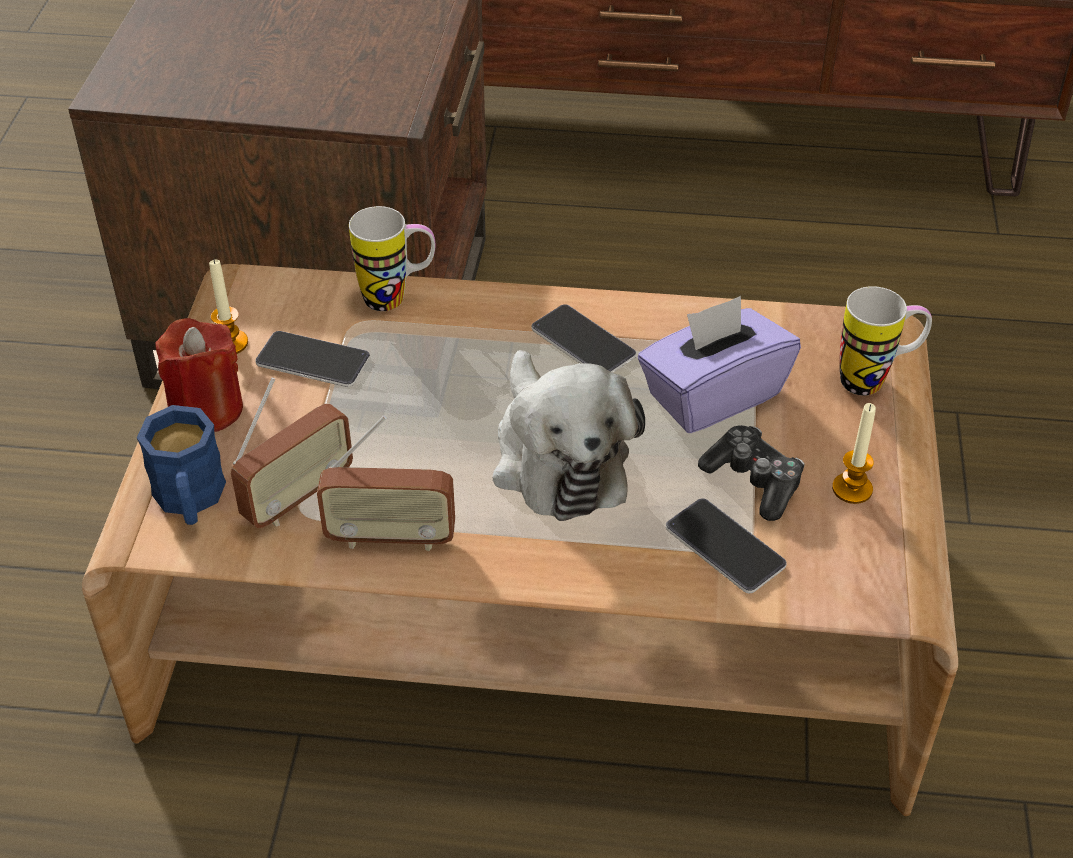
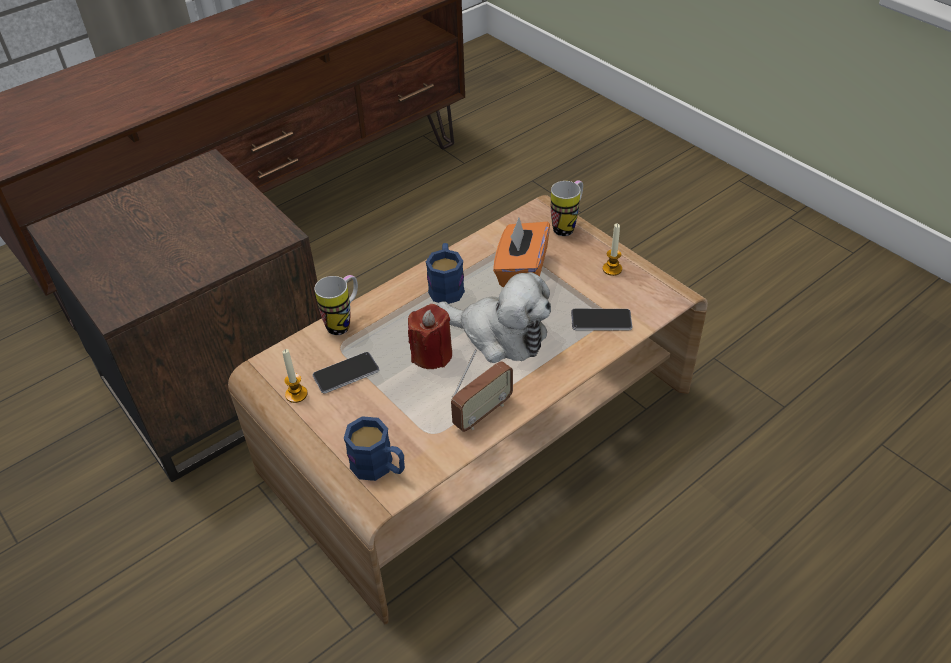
camera: 45 degrees left, 0 degrees up
(206, 409) = (328, 427): red candle -> red candle (432, 354)
(298, 497) = (423, 429): radio -> none
(583, 342) = (446, 286): phone -> blue mug
(713, 395) = (521, 271): purple tissue box -> orange tissue box
(754, 481) = (578, 290): game controller -> none

